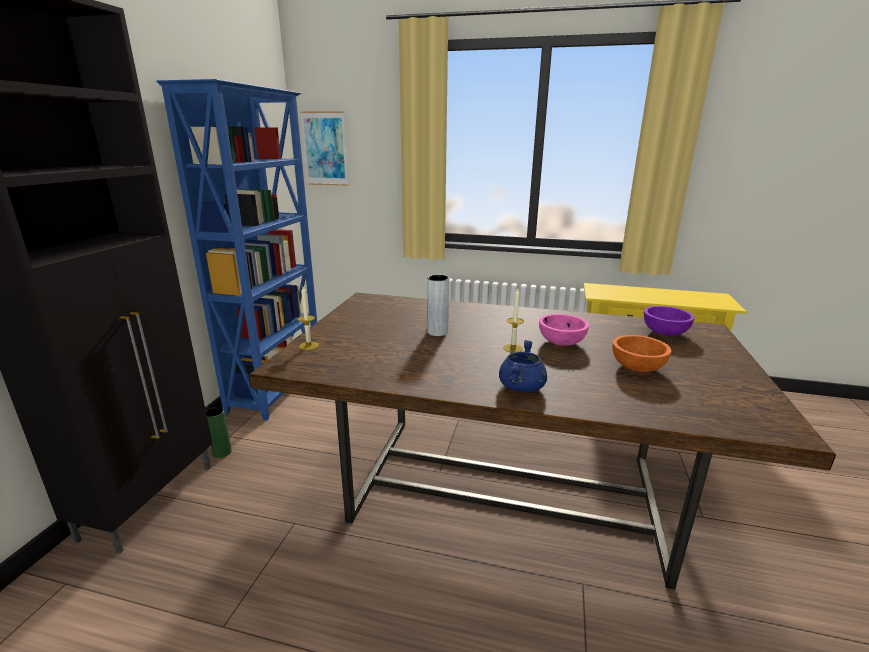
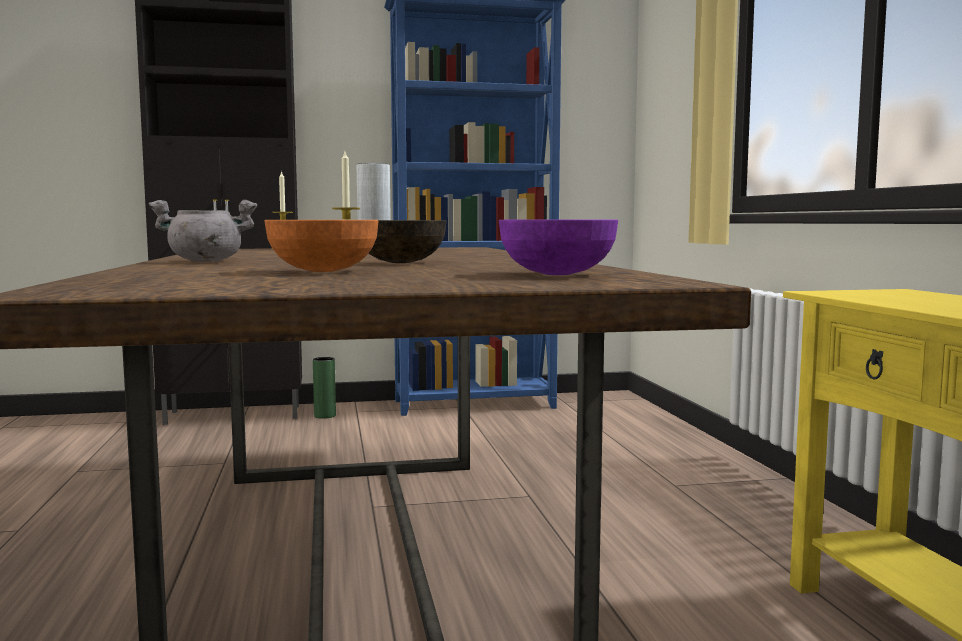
camera: 65 degrees right, 15 degrees down
(325, 149) = (655, 81): picture -> none
(521, 388) = (204, 261): blue cooking pot -> grey cooking pot
(561, 342) = (401, 262): pink bowl -> brown bowl

